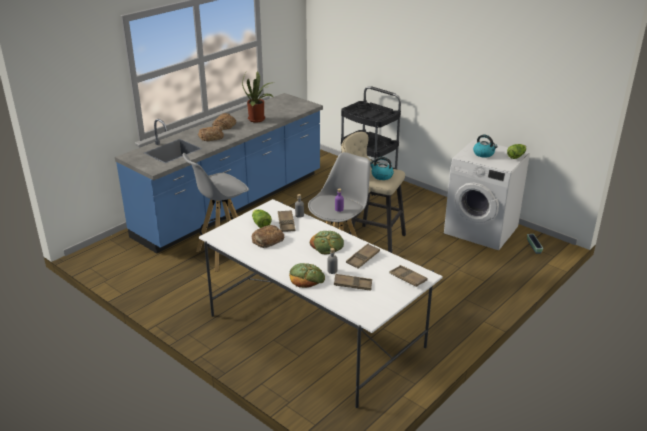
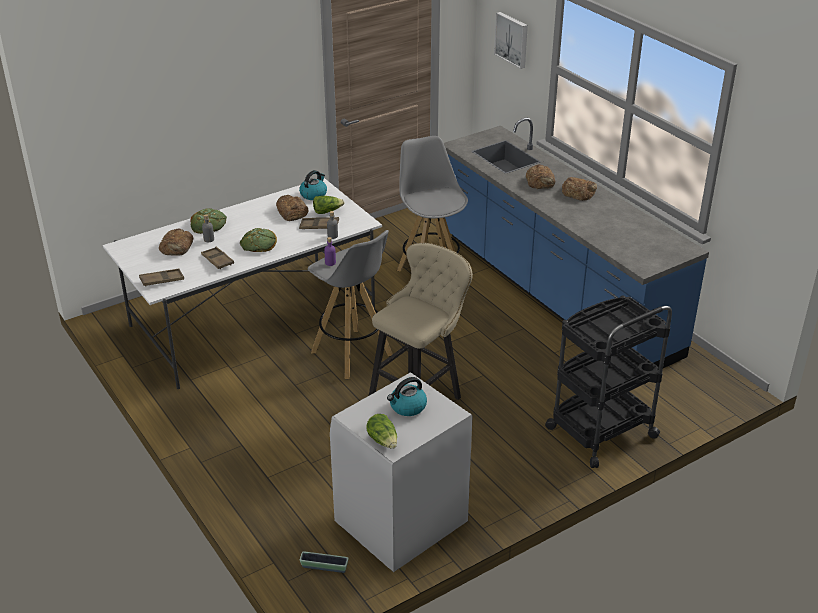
camera: 105 degrees right, 5 degrees up
(84, 89) = (512, 39): none -> picture
(258, 119) = (592, 218): potted plant -> none
(353, 285) = (177, 247): brown tray -> bread
(381, 176) = (407, 313): kettle -> kettle (313, 194)

